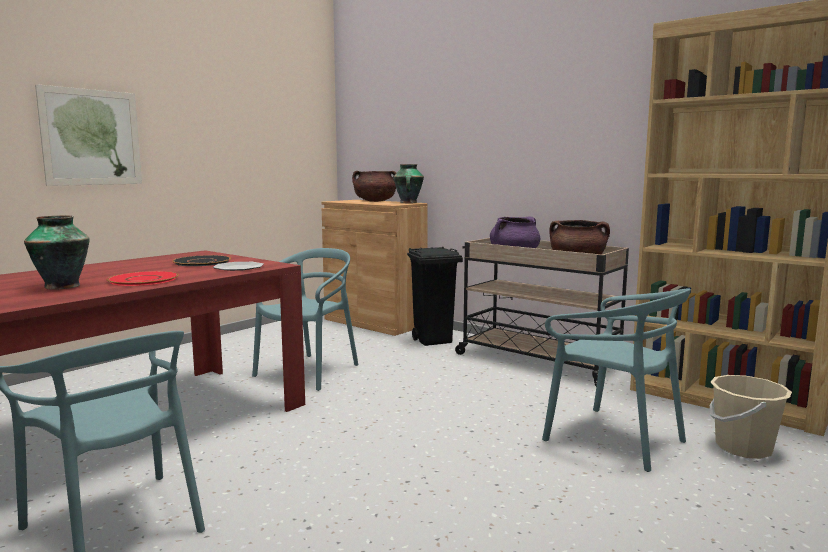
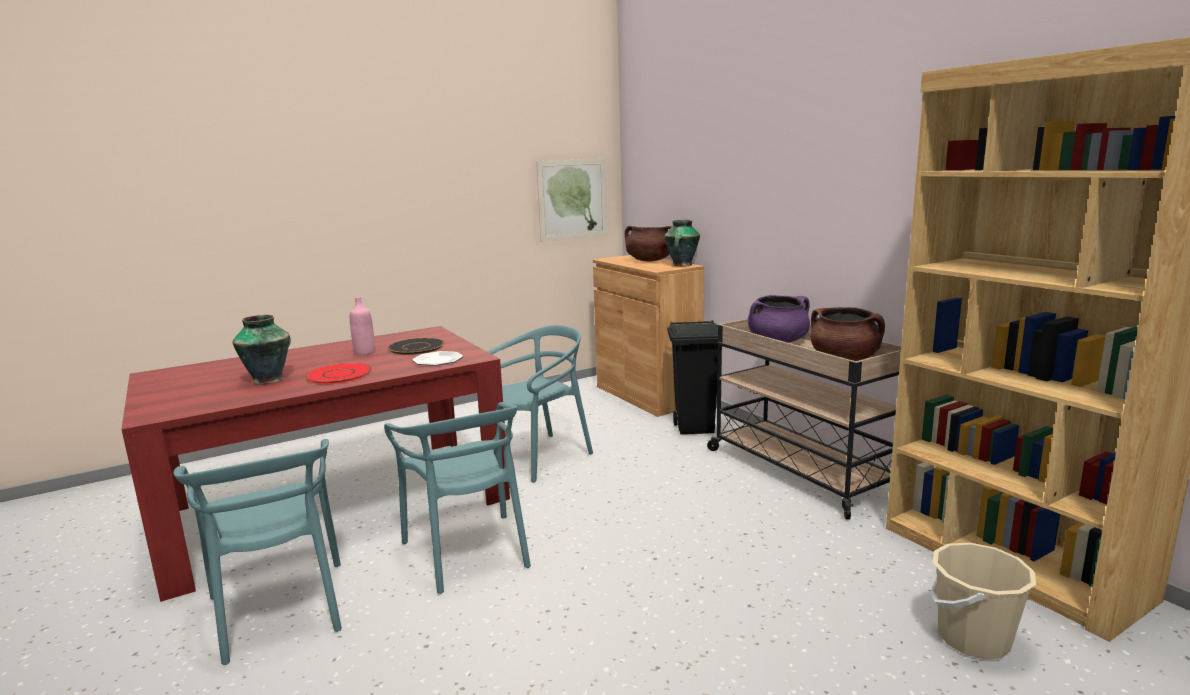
camera: 20 degrees right, 5 degrees up
(91, 137) = (346, 209): picture -> picture (572, 199)
(149, 267) = (364, 352): none -> pink bottle
(613, 438) = (811, 596): turquoise chair -> turquoise chair (468, 552)

